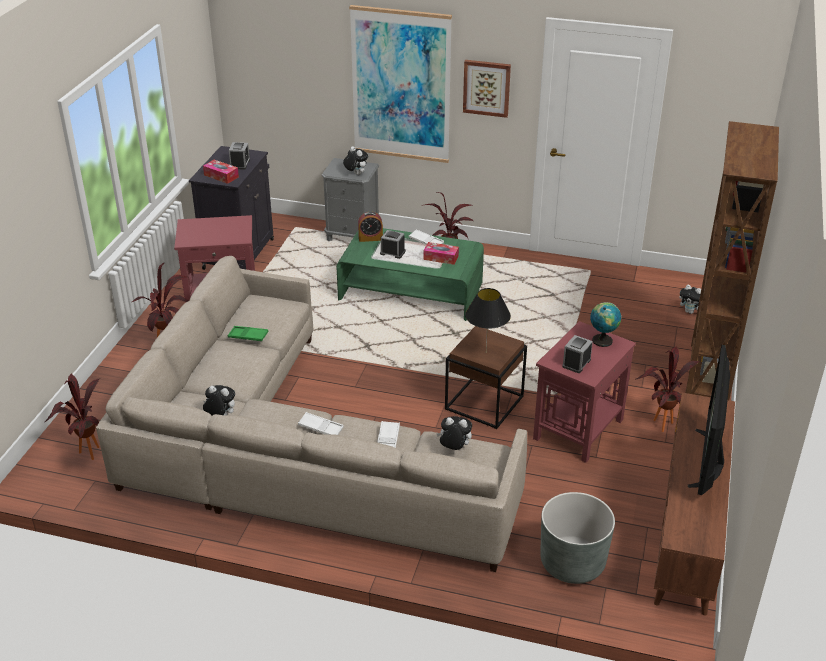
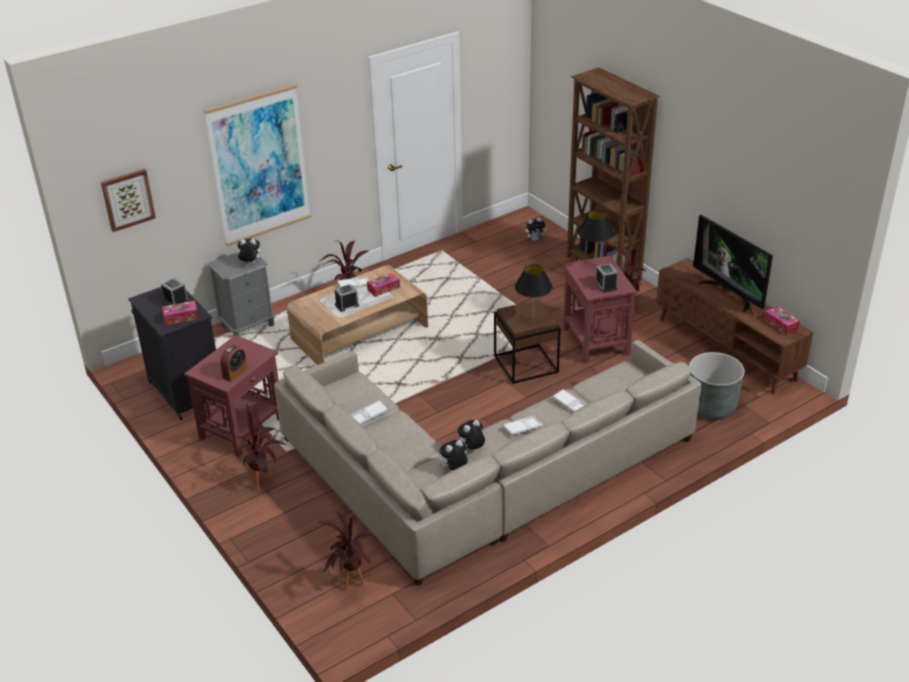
camera: 50 degrees left, 0 degrees up
(248, 336) = (368, 415): green tray -> white tray
(370, 238) = (313, 306): alarm clock -> alarm clock (235, 373)
(411, 291) = (359, 333): green coffee table -> brown coffee table
(454, 449) = (609, 381): plush toy -> plush toy (471, 449)
(486, 87) = (331, 136): picture -> picture (127, 199)
(602, 340) = (593, 264): globe -> black table lamp
(702, 526) = (781, 324): none -> tissue box

